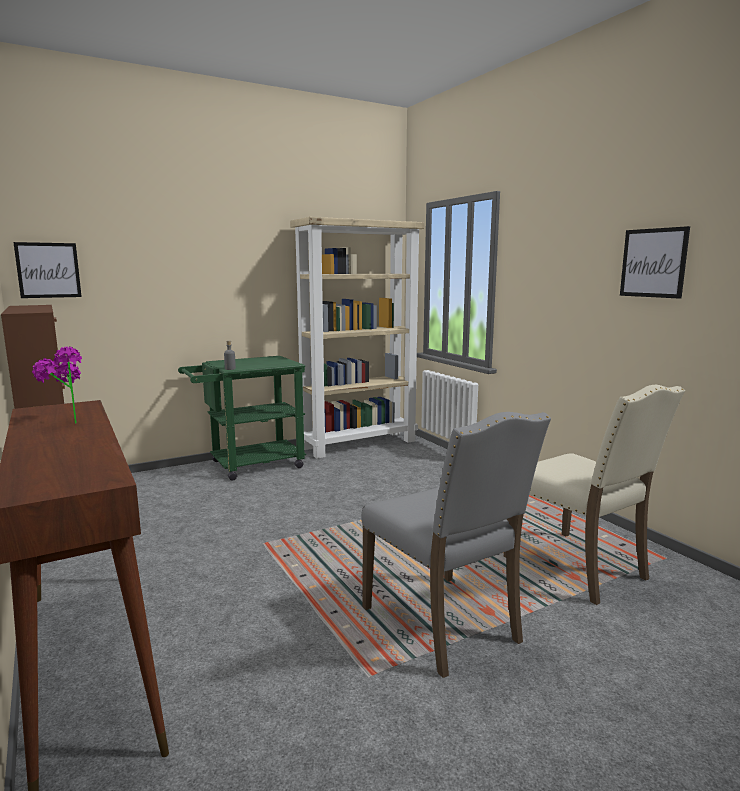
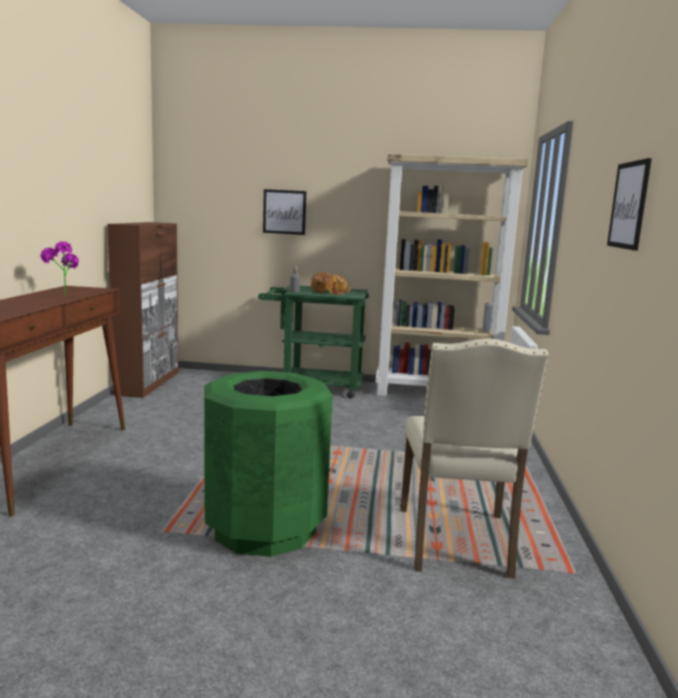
camera: 35 degrees right, 0 degrees up
(48, 270) = (184, 197): picture -> picture (284, 212)
(259, 363) = (329, 292): none -> bread
(445, 625) = (264, 529): grey chair -> green trash can

